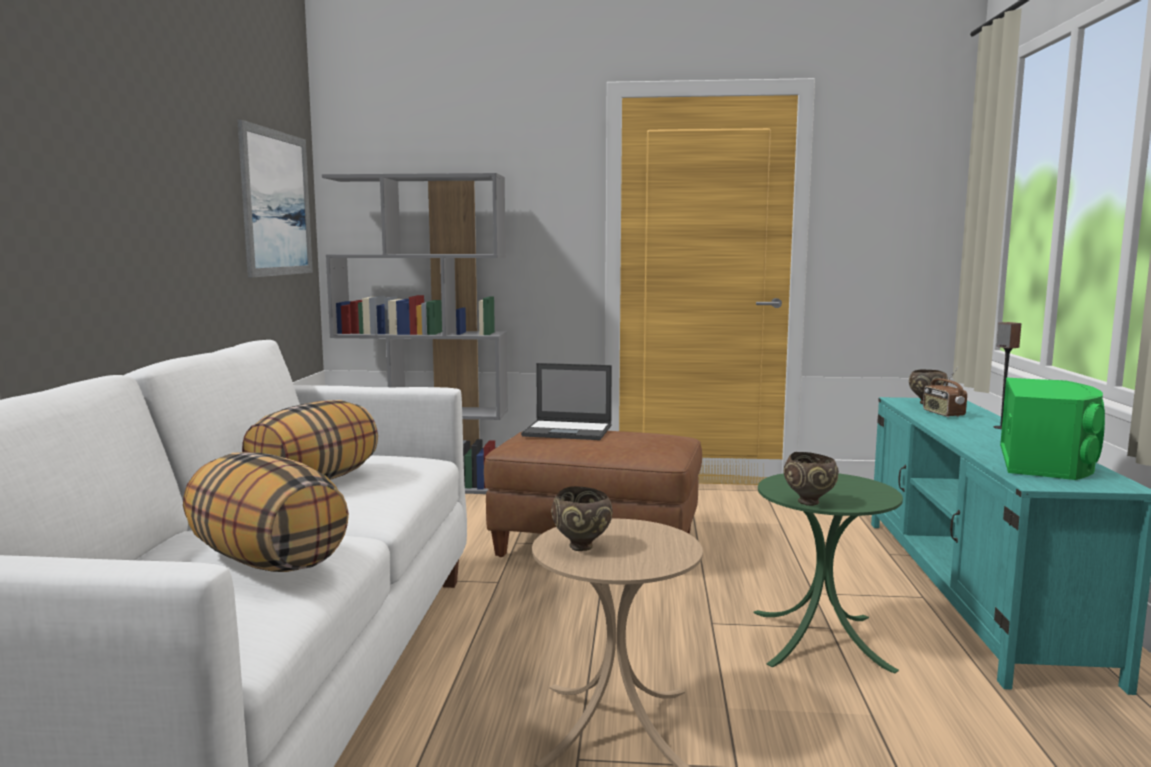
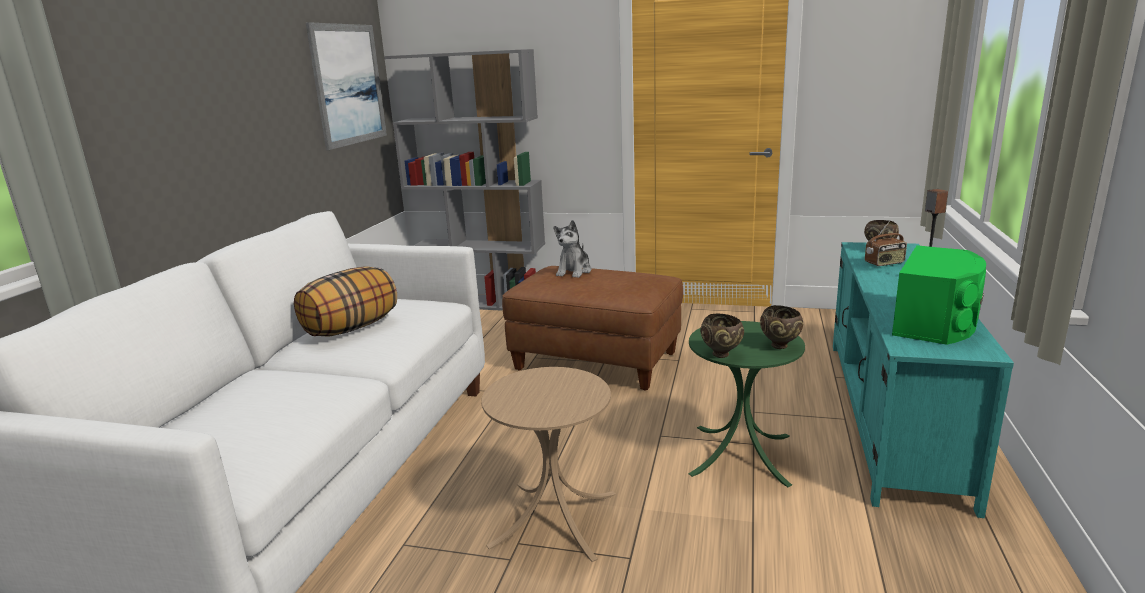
camera: 10 degrees right, 10 degrees up
(266, 561) = (287, 403): pillow -> none
(569, 431) = (574, 271): laptop -> plush toy
(582, 547) = (519, 395): brown bowl -> brown bowl (780, 346)
(942, 414) = (884, 263): radio -> radio turned 105 degrees counterclockwise

